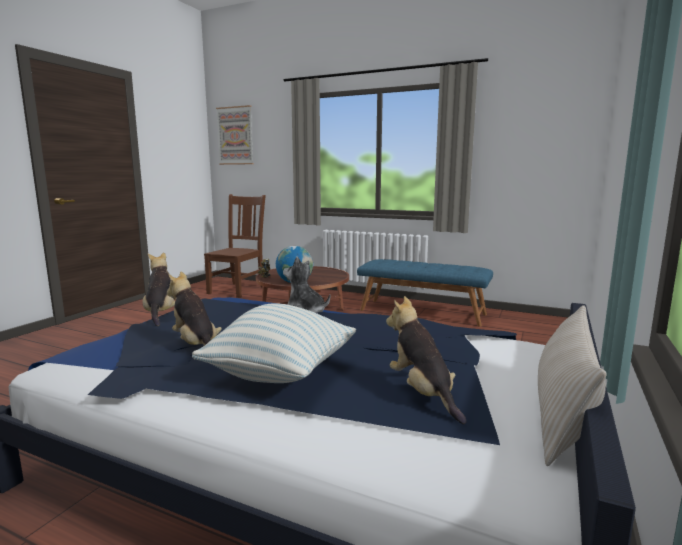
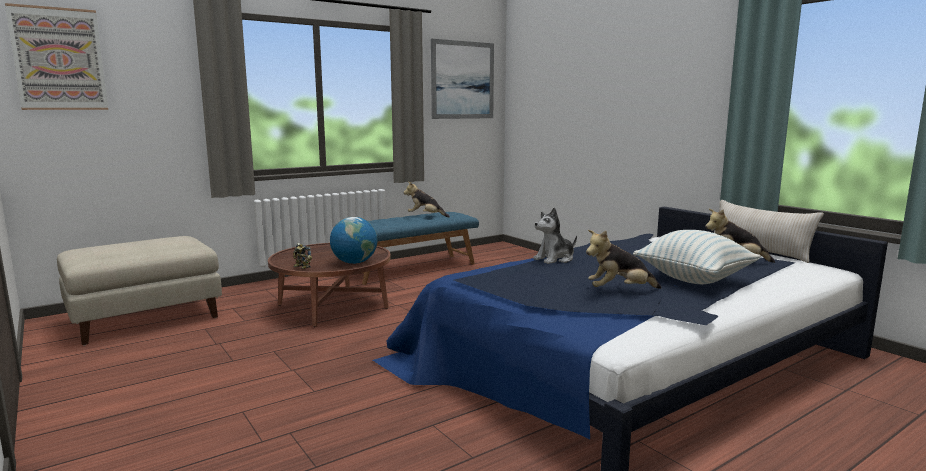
camera: 60 degrees left, 0 degrees up
(161, 313) = (502, 294): plush toy -> plush toy (425, 216)
(238, 289) = (146, 318): brown chair -> beige ottoman
(536, 128) = (462, 80): none -> picture

